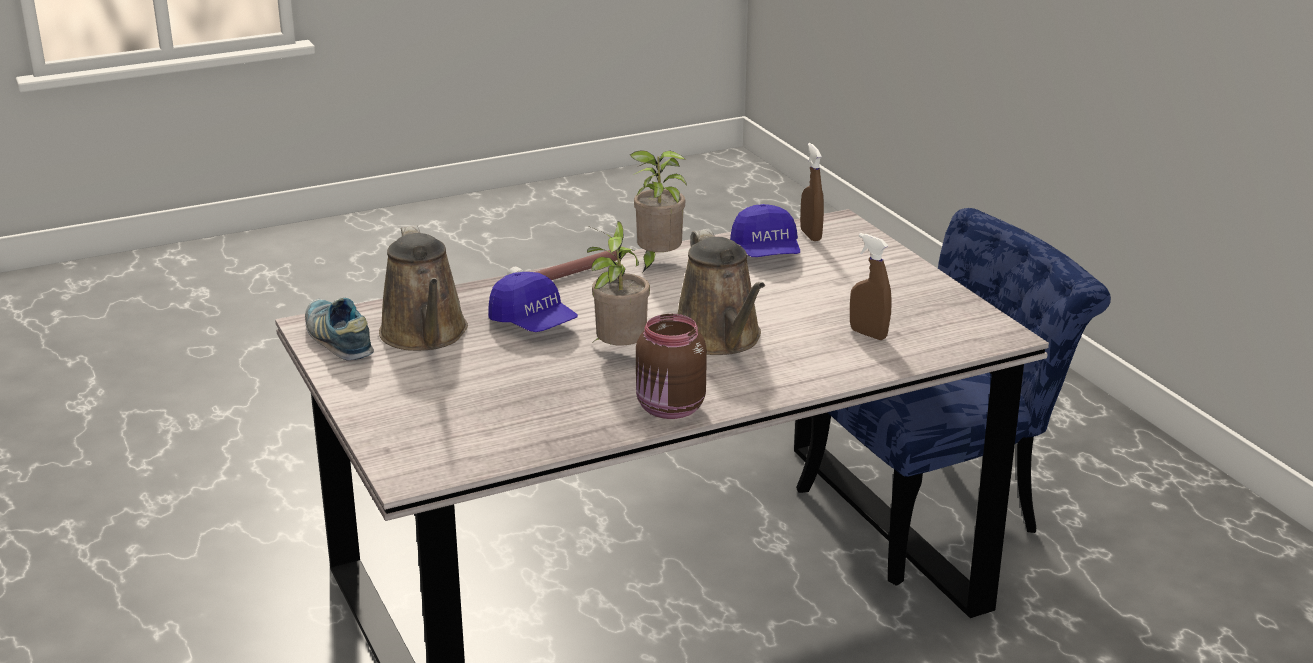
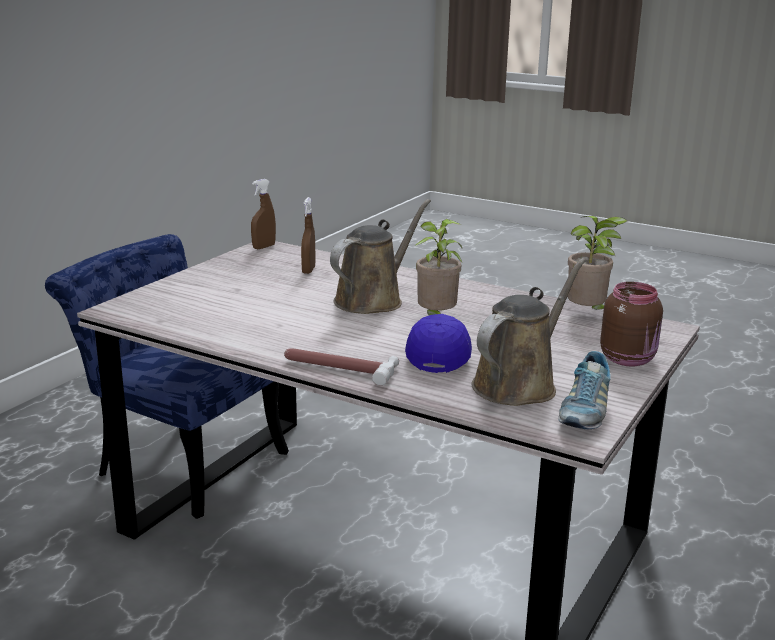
camera: 125 degrees left, 5 degrees down
(657, 262) = (270, 346): potted plant -> potted plant (588, 314)
(670, 409) = (480, 291): brown jar -> brown jar (628, 359)
(766, 253) = (207, 317): blue cap -> none
(810, 235) = (153, 312): brown spray bottle -> brown spray bottle (264, 247)

